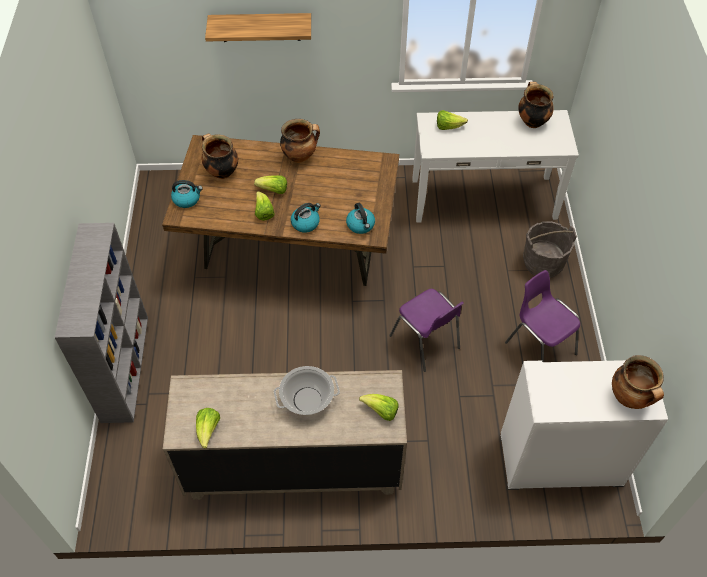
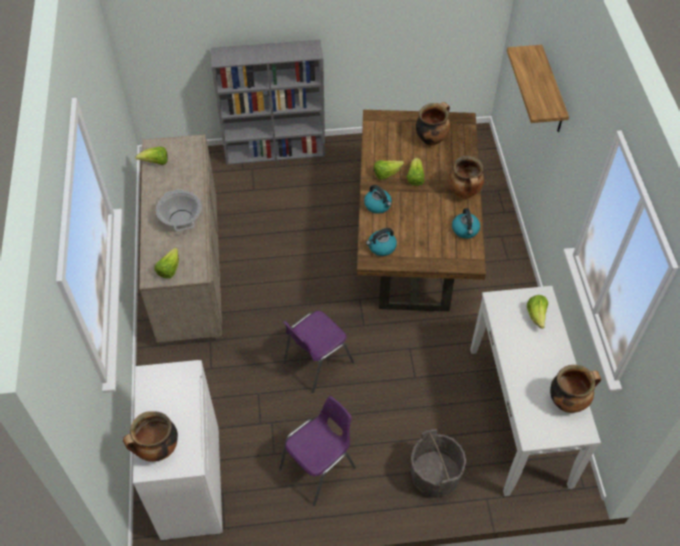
camera: 85 degrees right, 0 degrees up
(187, 199) = (394, 120): kettle -> kettle (465, 230)

